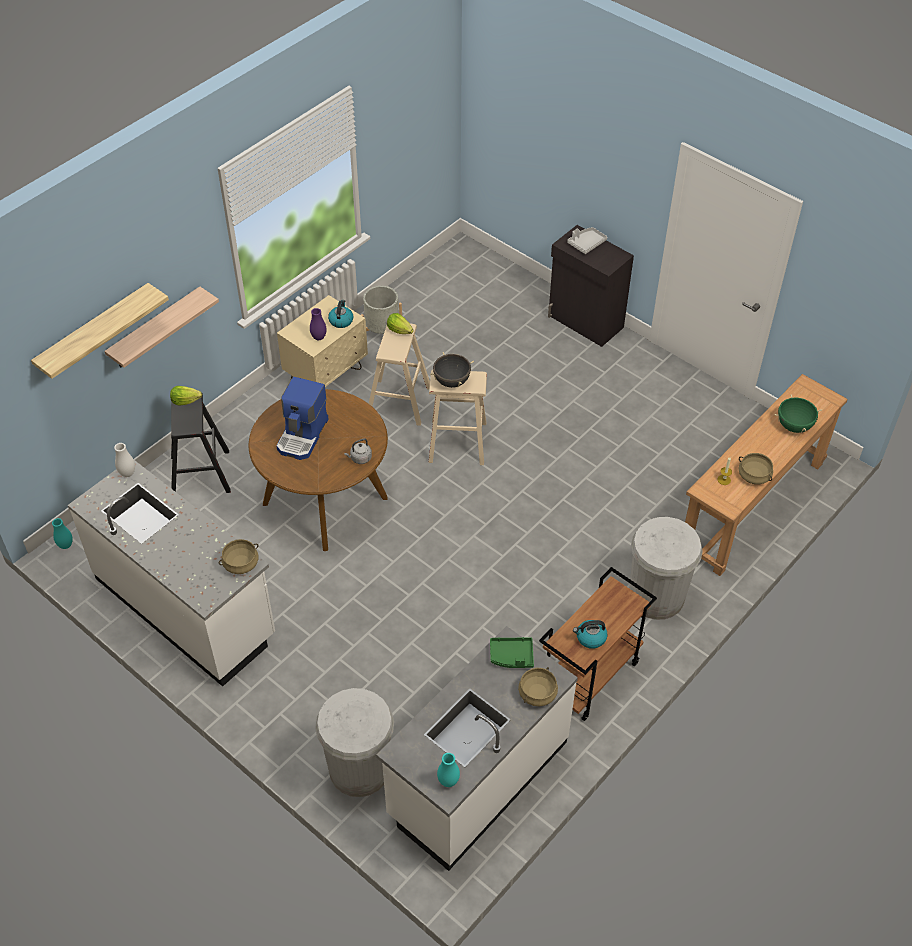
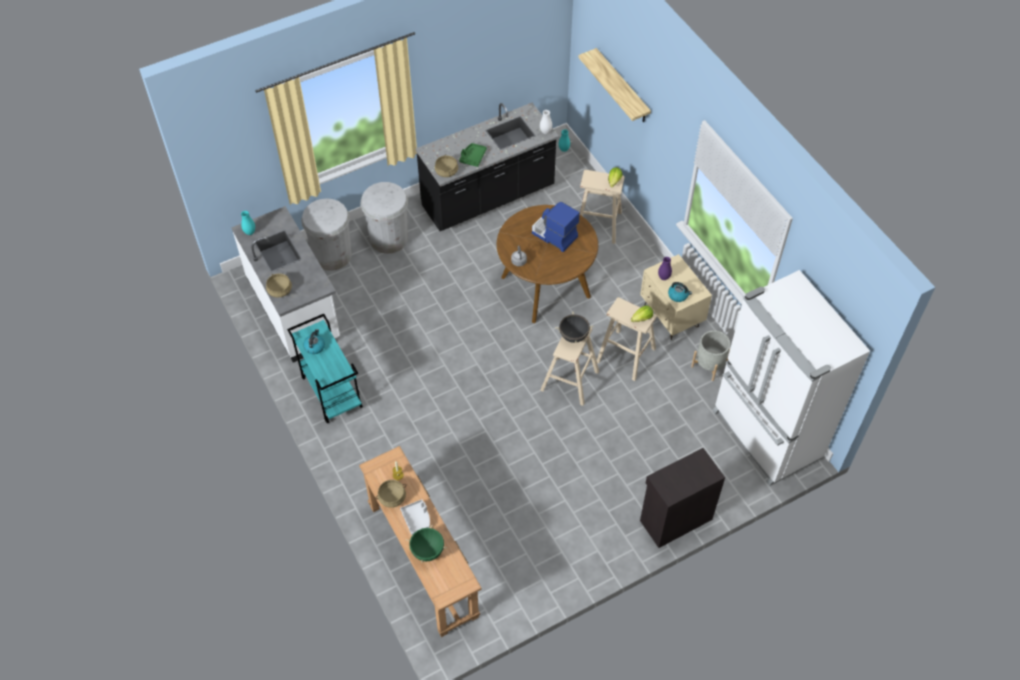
camera: 110 degrees right, 5 degrees up
(155, 329) = (645, 140): shelf -> none
(186, 607) = (488, 198): white counter -> black counter
(200, 474) = (598, 224): black stool -> beige stool
(453, 276) = (765, 436): none -> white fridge
(511, 656) = (312, 286): green tray -> green tray (473, 157)
(586, 243) = (695, 475): grey tray -> grey tray (417, 519)
(589, 677) = (331, 392): brown cart -> turquoise cart
(656, 596) = (373, 457): white trash can -> white trash can (389, 238)

